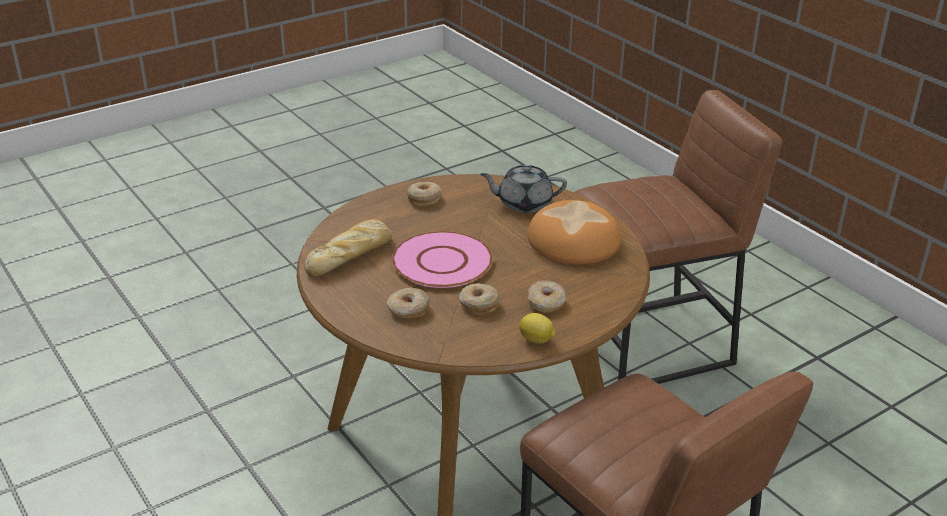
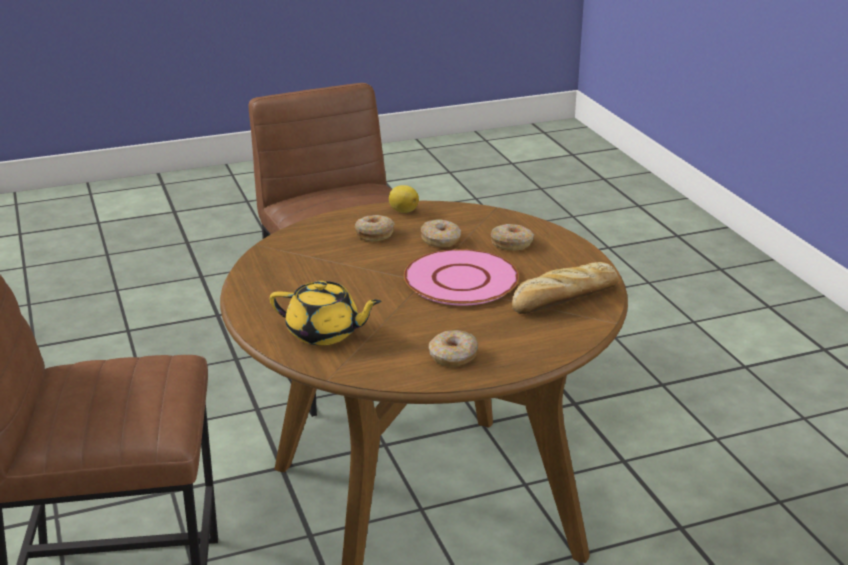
camera: 165 degrees left, 5 degrees down
(523, 203) = (324, 333): grey teapot -> yellow teapot
(574, 241) = (299, 282): bread -> none

